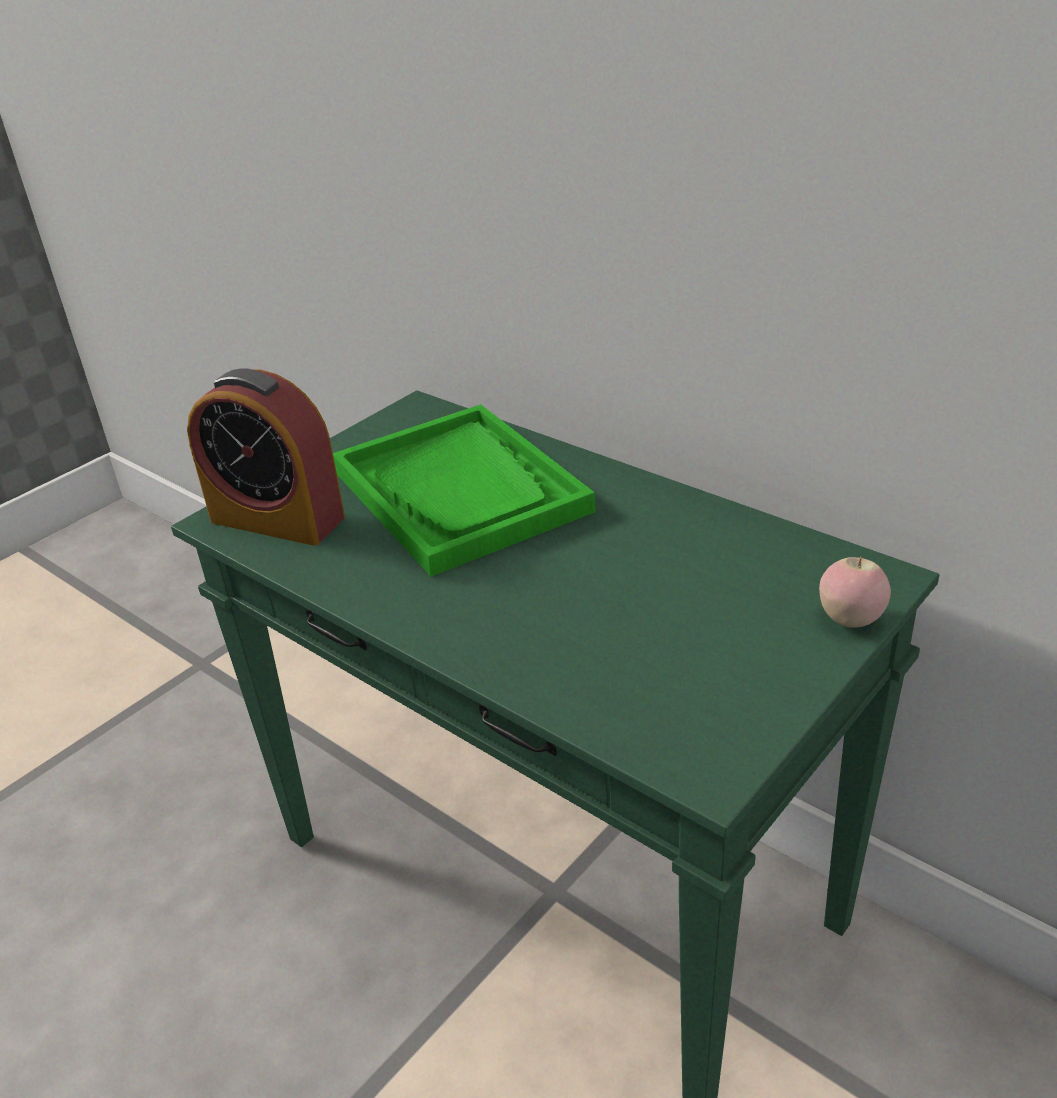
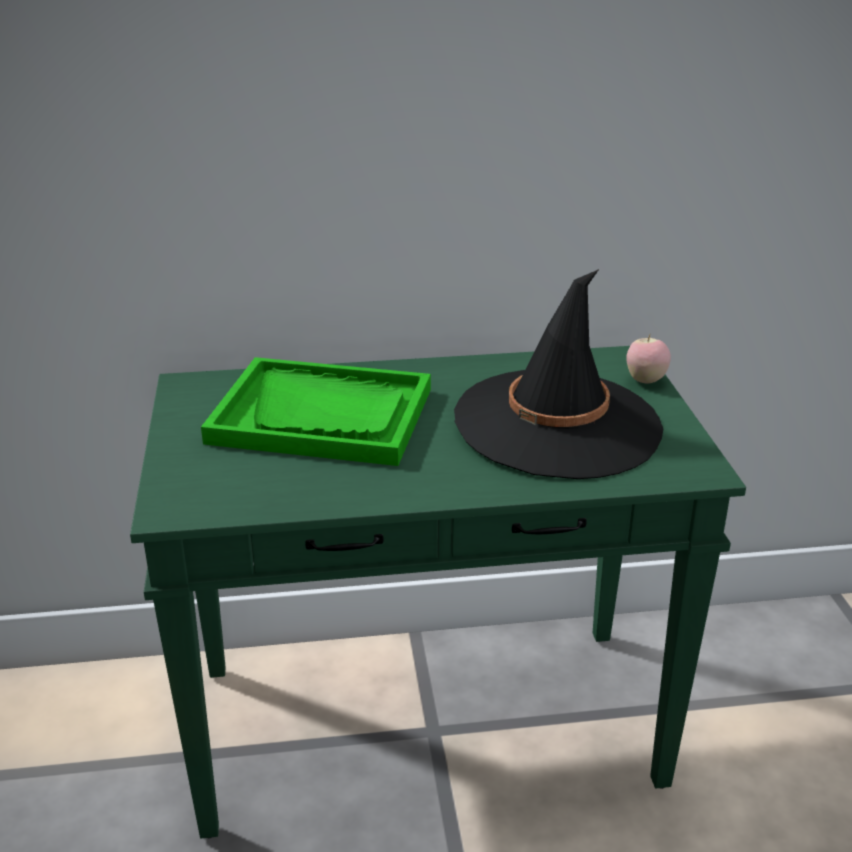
camera: 50 degrees left, 5 degrees down
(277, 519) = (217, 488): alarm clock -> none
(651, 618) = (557, 424): none -> black hat

